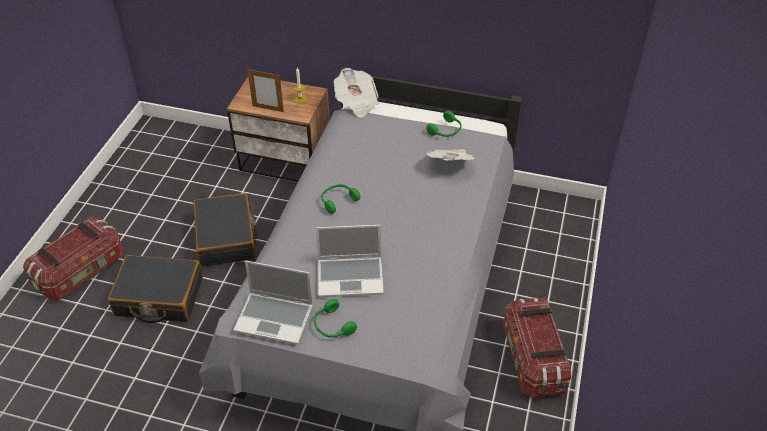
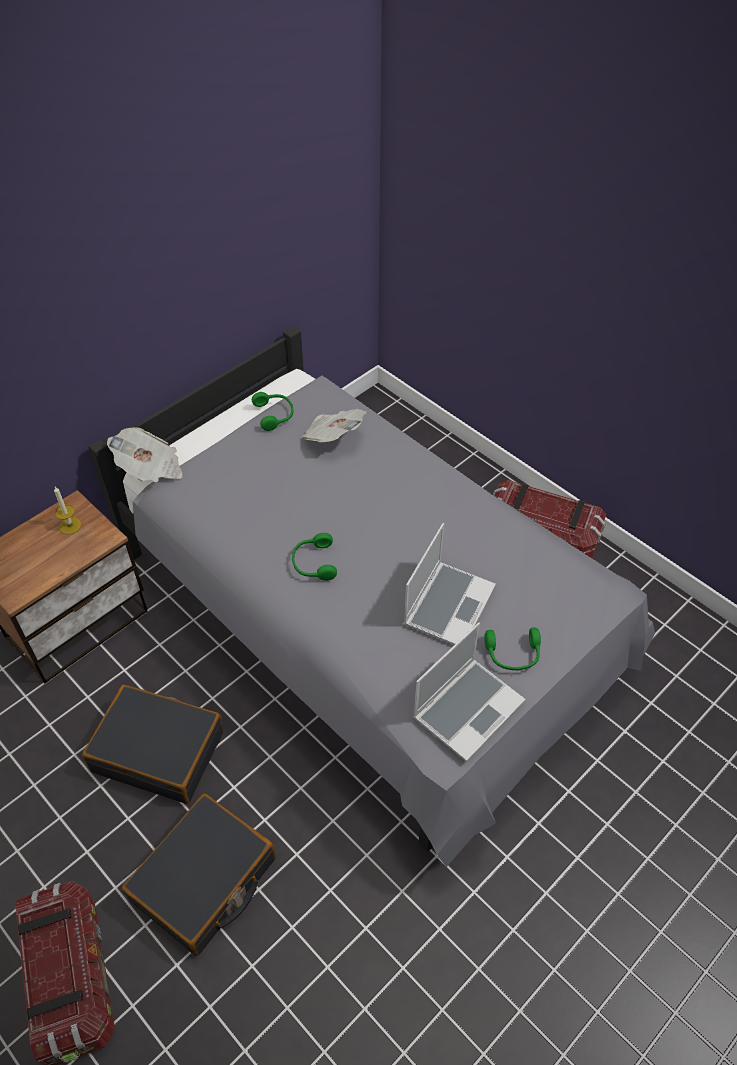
camera: 60 degrees left, 5 degrees up
(268, 109) = (57, 568): picture frame -> none

